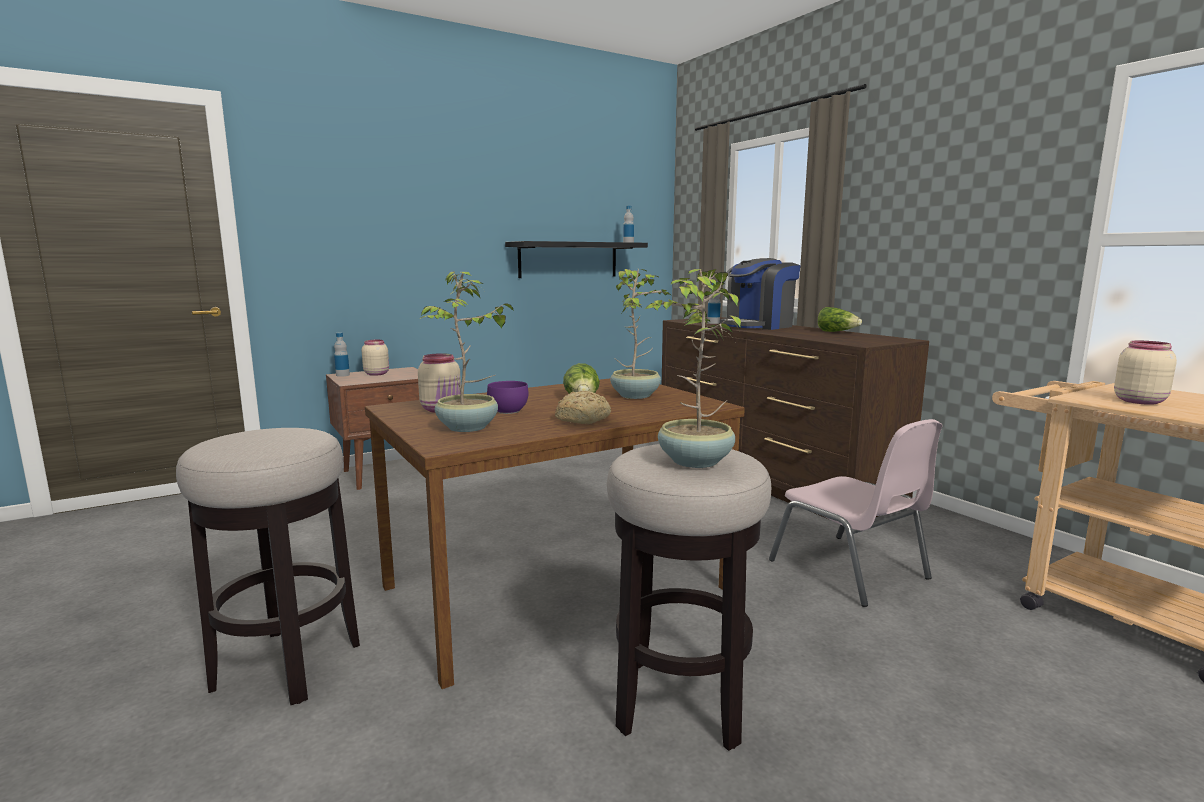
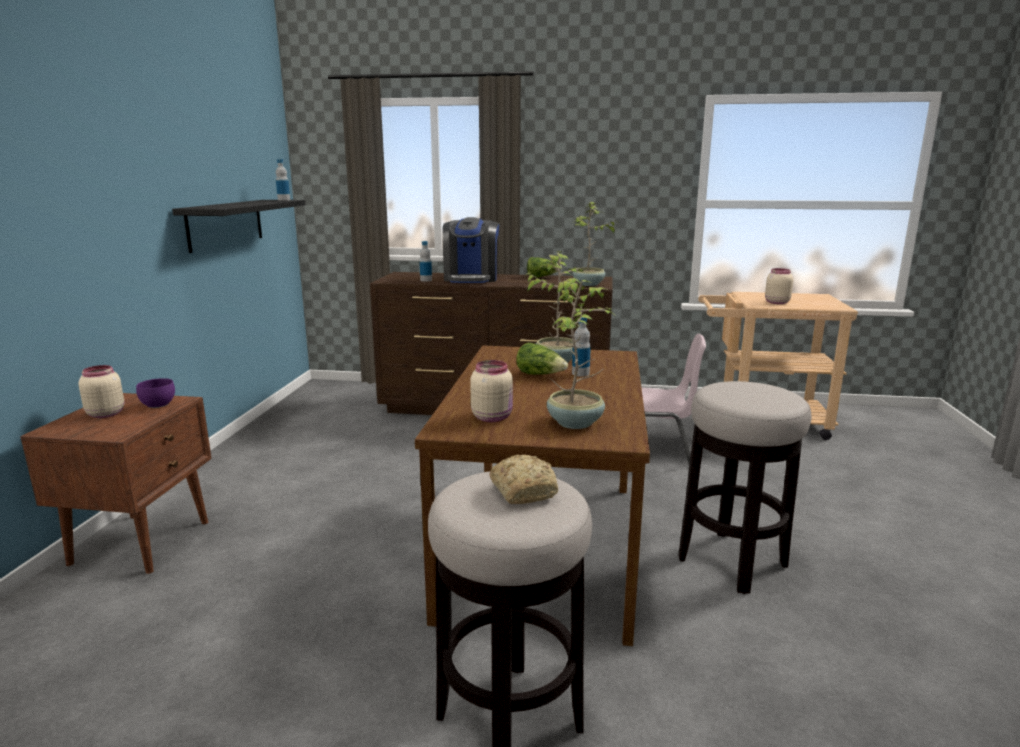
camera: 50 degrees left, 5 degrees up
(342, 375) = (58, 429): bottle -> bottle (580, 373)
(508, 411) = (539, 401): purple bowl -> purple bowl (157, 405)
(584, 419) = (605, 389): bread -> bread (524, 491)
(694, 462) = (764, 394): potted plant -> potted plant (588, 284)

